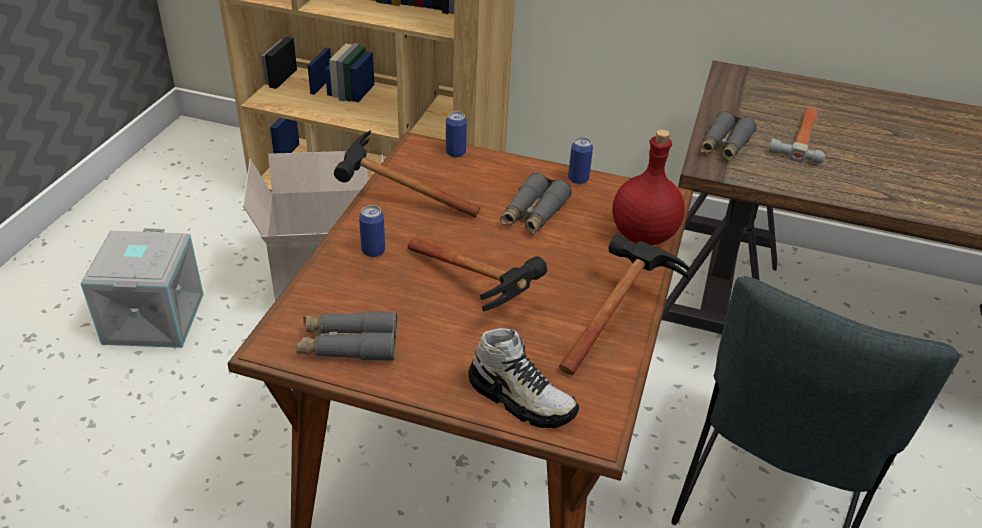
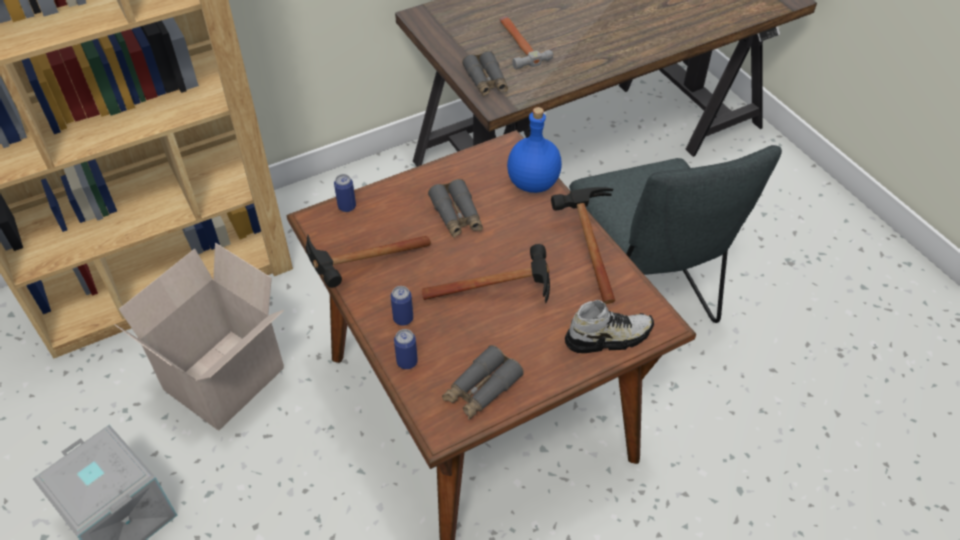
camera: 45 degrees left, 10 degrees up
(578, 179) = (447, 170): can -> can (407, 362)
(643, 236) = (534, 183): red bottle -> blue bottle

